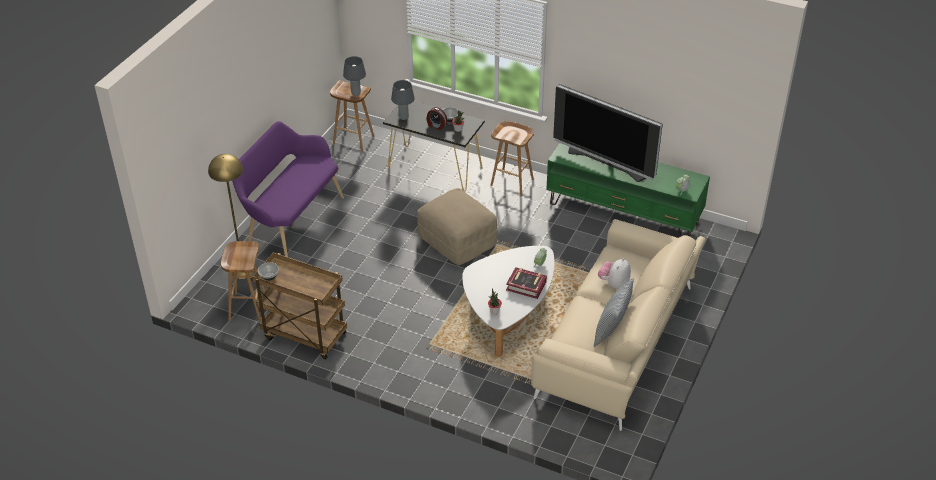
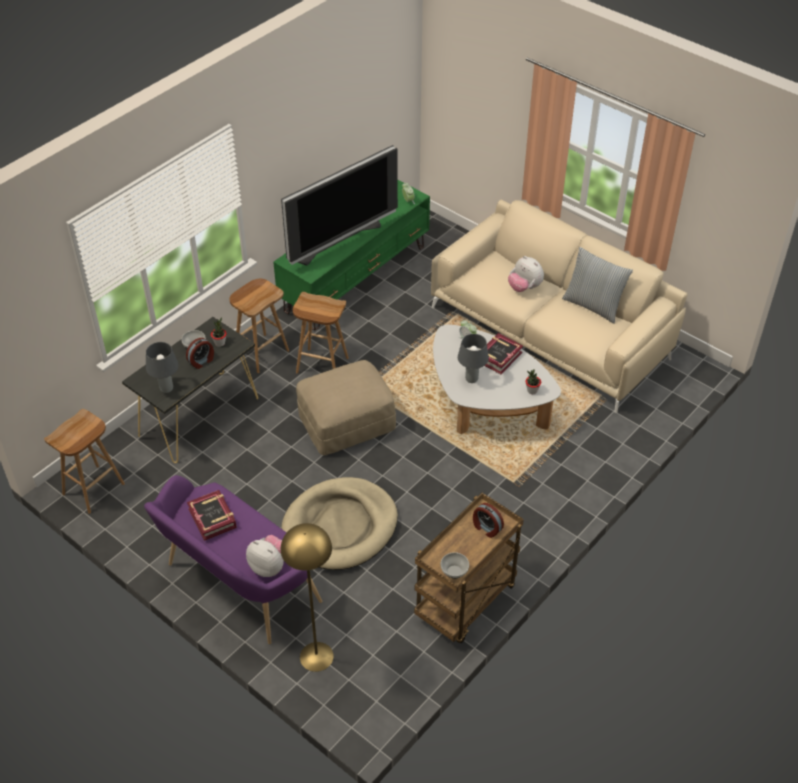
camera: 75 degrees left, 5 degrees up
(247, 306) = (391, 659): brown stool -> brown stool (321, 365)
(270, 203) = (270, 566): none -> plush toy
(303, 170) = (213, 518): none -> book
(313, 286) = (486, 528): none -> alarm clock
(355, 258) = (340, 526): none -> beige dog bed
(356, 93) = (87, 426): grey table lamp -> grey table lamp (472, 379)

